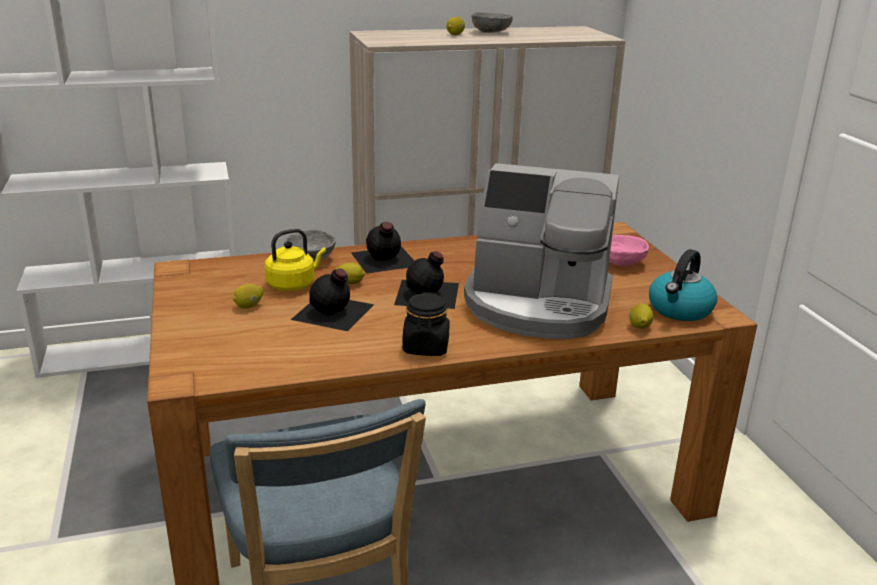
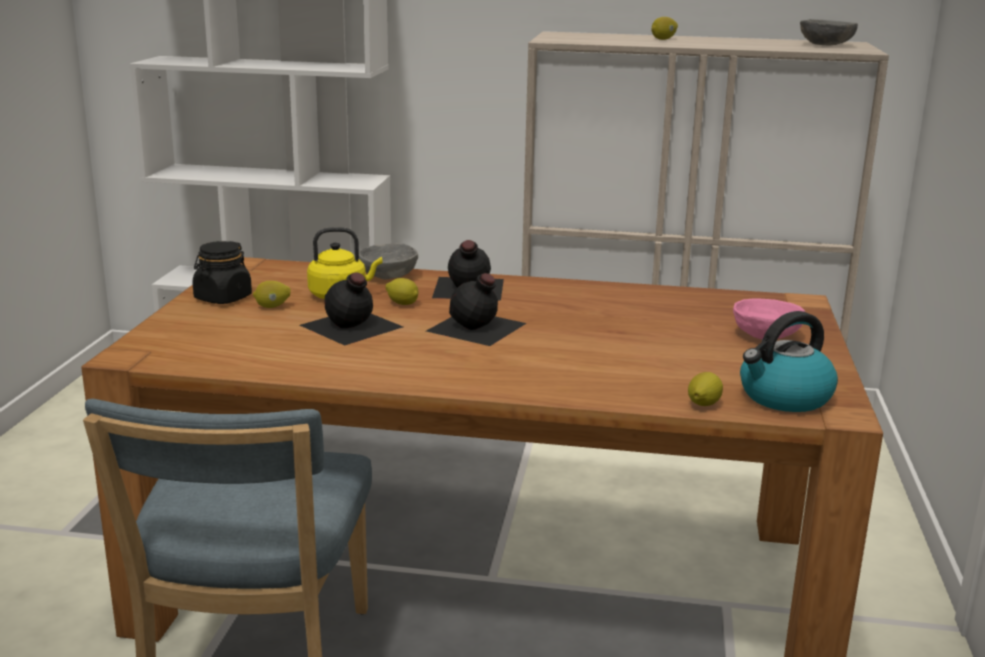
camera: 25 degrees right, 5 degrees down
(426, 347) = (410, 375): black jar -> black jar (223, 298)
(490, 32) = (715, 40): grey bowl -> grey bowl (825, 45)
(538, 305) = (596, 360): coffee machine -> none

